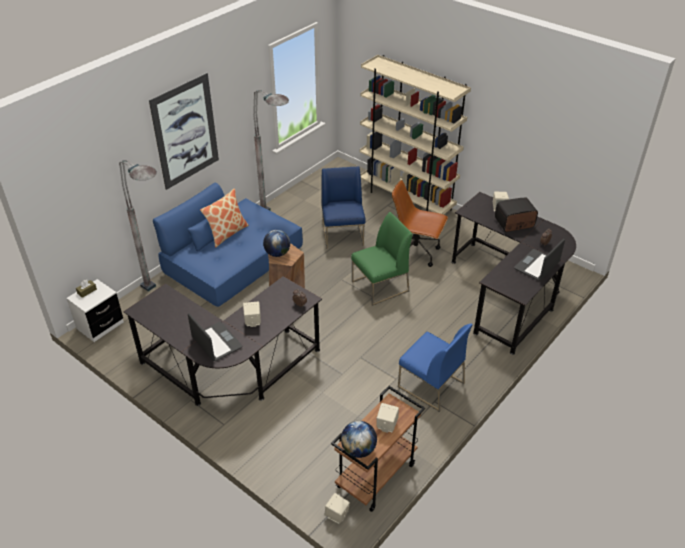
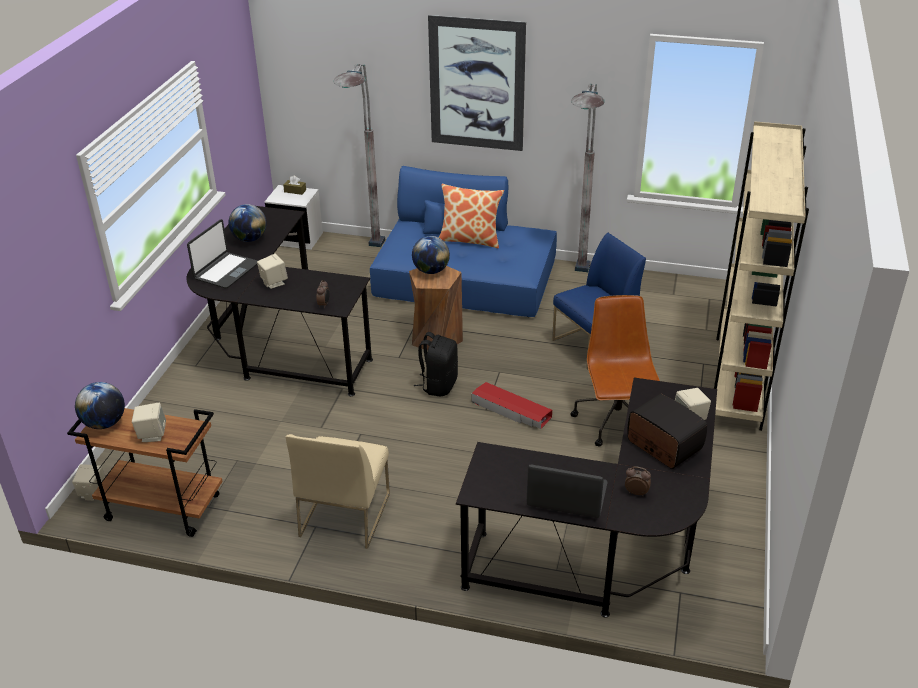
camera: 65 degrees right, 5 degrees down
(180, 320) = (250, 239): none -> globe
(336, 308) = (438, 385): none -> black backpack
(380, 287) = (511, 410): green chair -> red storage box
(430, 385) = (344, 514): blue chair -> beige chair

